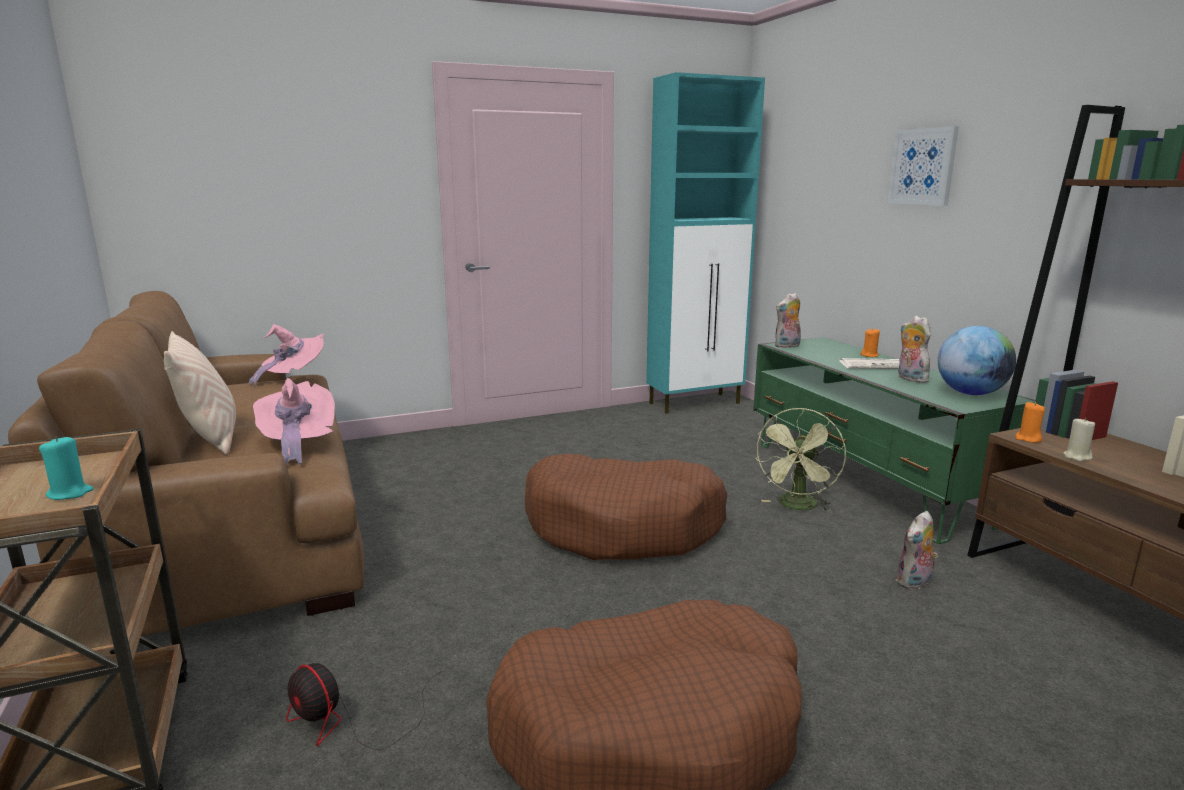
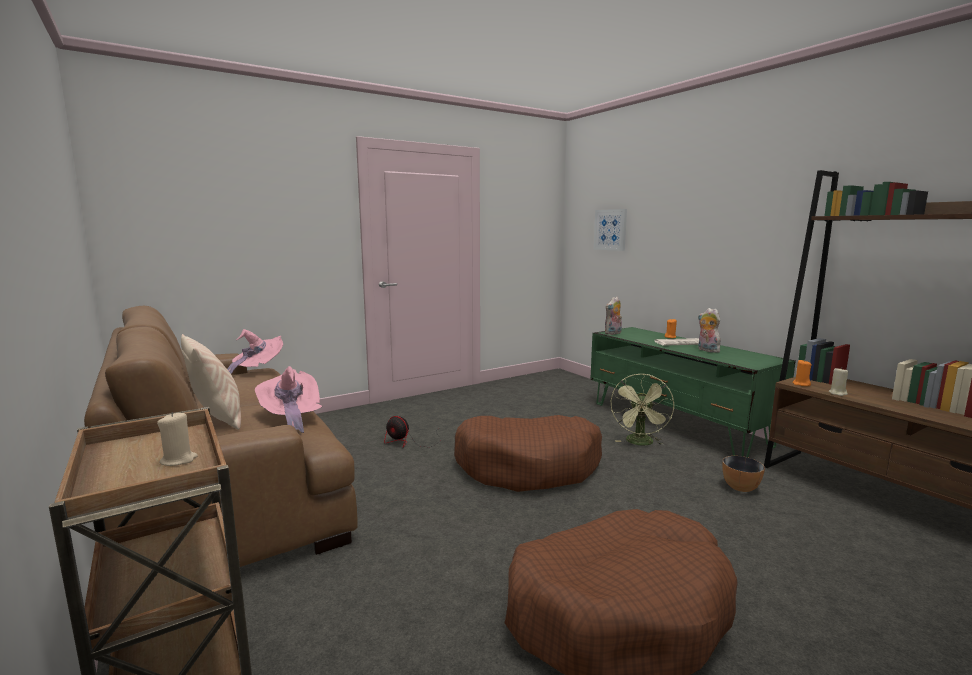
camera: 10 degrees left, 5 degrees down
(70, 493) = (179, 460): turquoise candle -> beige candle
(348, 722) = (386, 633): fan -> fan (410, 442)
(695, 403) = (538, 378): turquoise cabinet -> none
(914, 583) = (740, 488): plush toy -> bowl
(923, 166) = (699, 211): picture -> picture (610, 229)
(970, 393) = (751, 357): globe -> none

